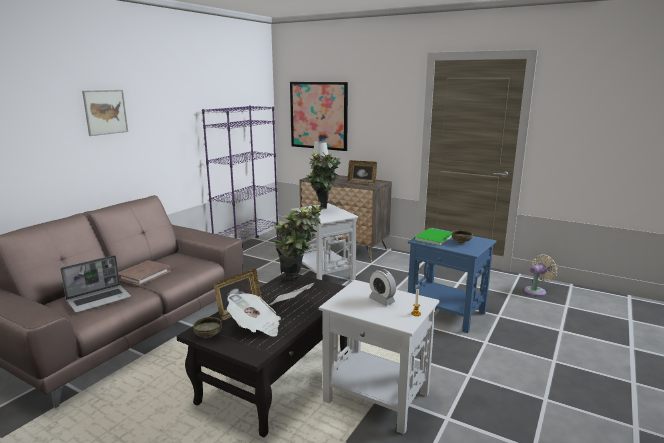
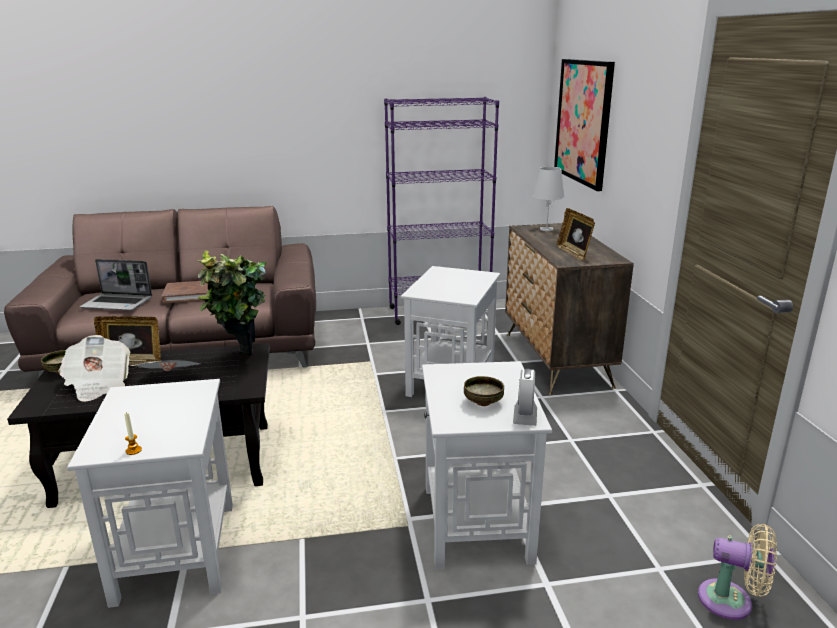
camera: 50 degrees right, 5 degrees up
(105, 112) = (234, 96): picture -> none
(322, 211) = (455, 281): potted plant -> none
(382, 300) = (160, 415): alarm clock -> alarm clock (525, 416)
(432, 238) = (464, 376): green book -> none
(447, 313) = (476, 524): blue side table -> white side table

